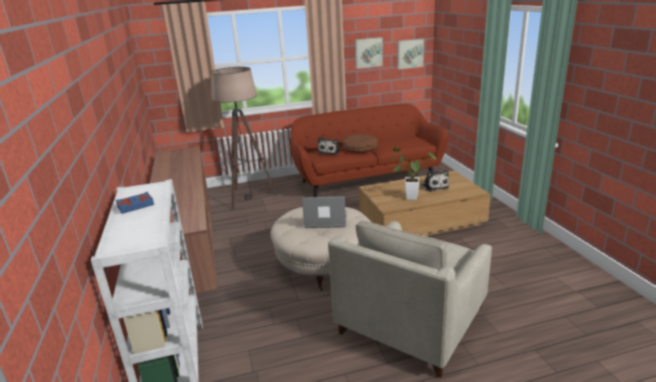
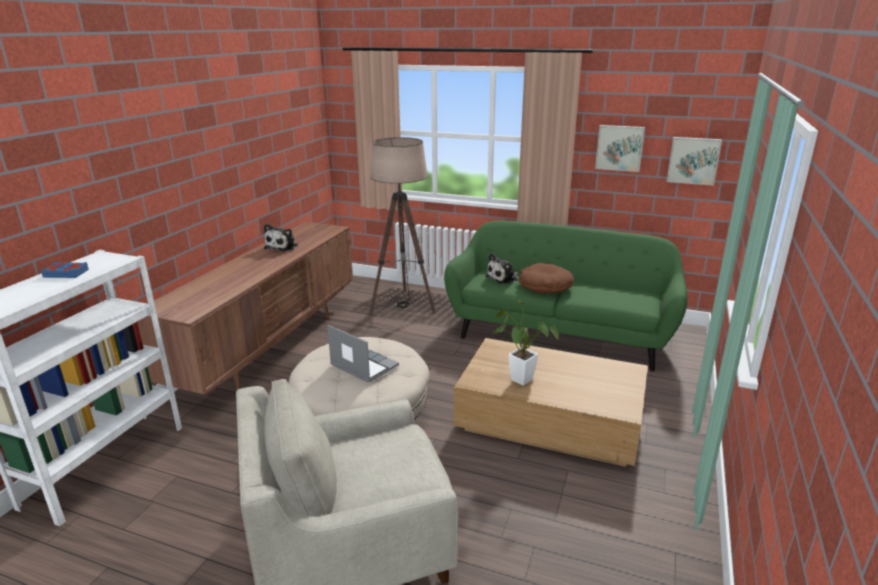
camera: 35 degrees right, 0 degrees up
(366, 180) = (559, 334): brown sofa -> green sofa
(434, 186) = (578, 377): plush toy -> plush toy (283, 246)

